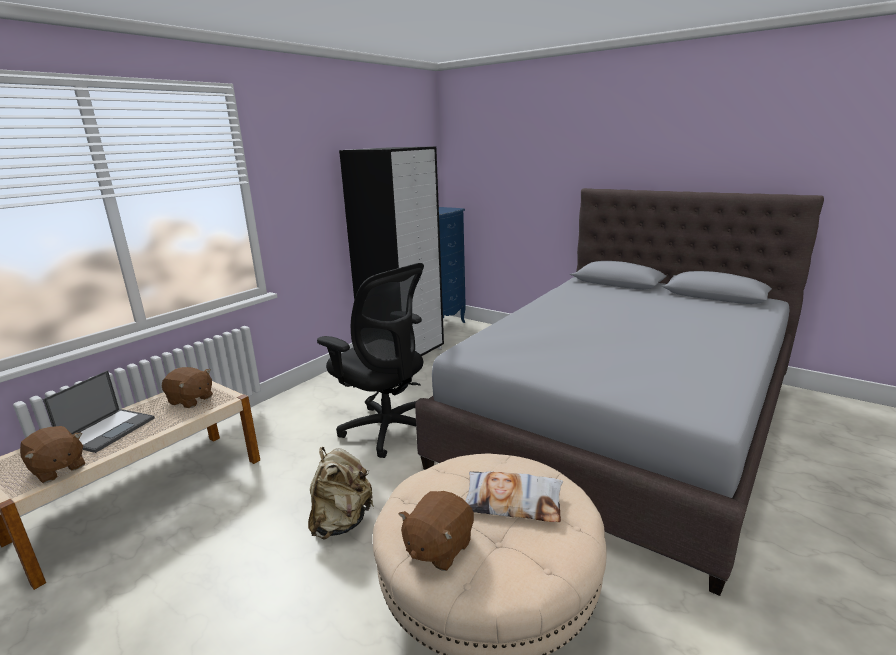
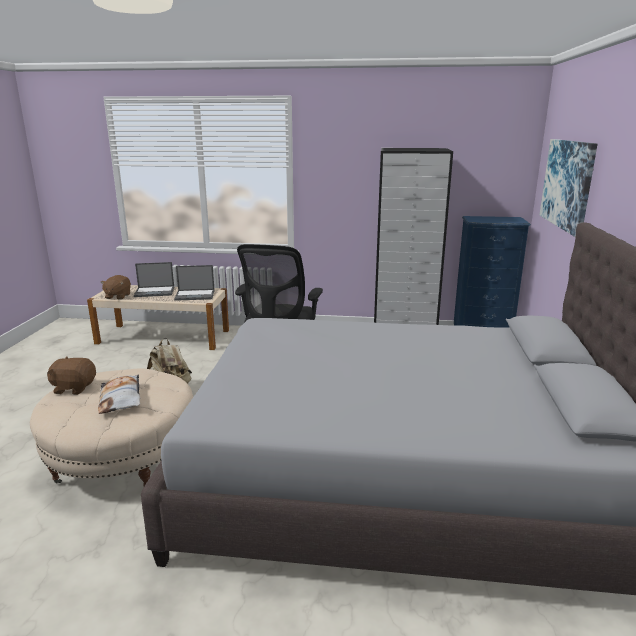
camera: 60 degrees right, 0 degrees up
(191, 400) = (195, 295): brown plush toy -> laptop
(515, 167) = (567, 184): none -> picture

